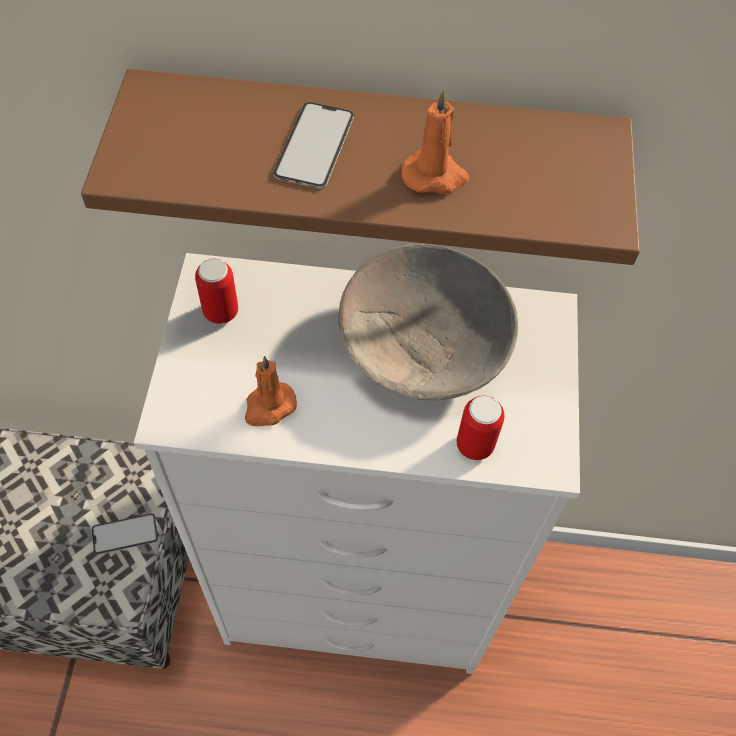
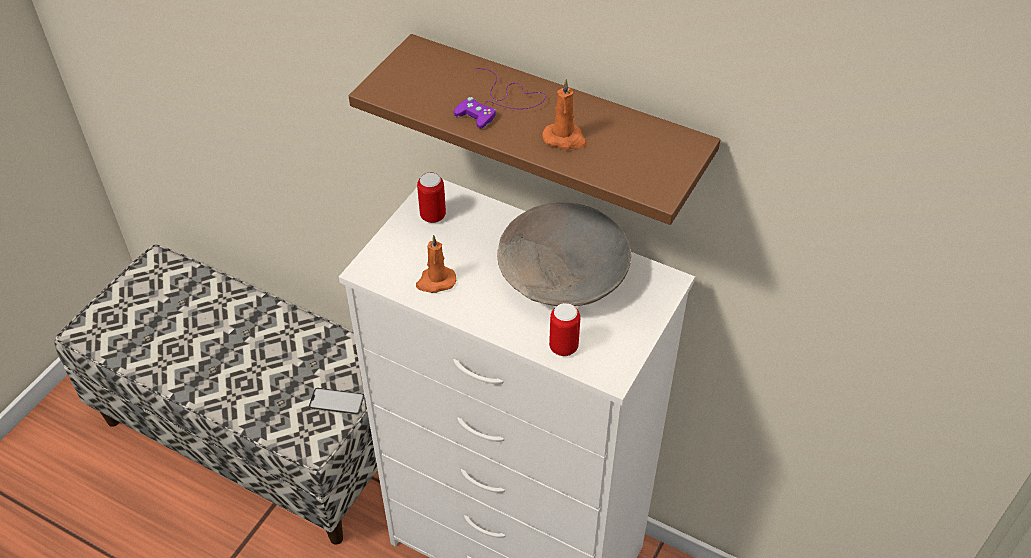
camera: 25 degrees right, 10 degrees down
(314, 145) = (500, 103): phone -> purple game controller

